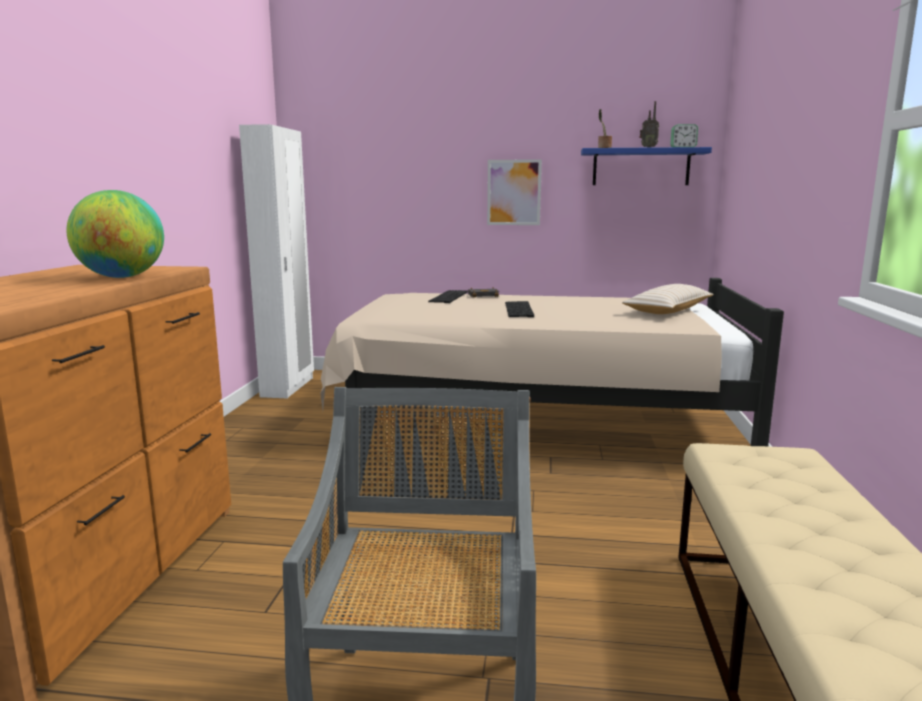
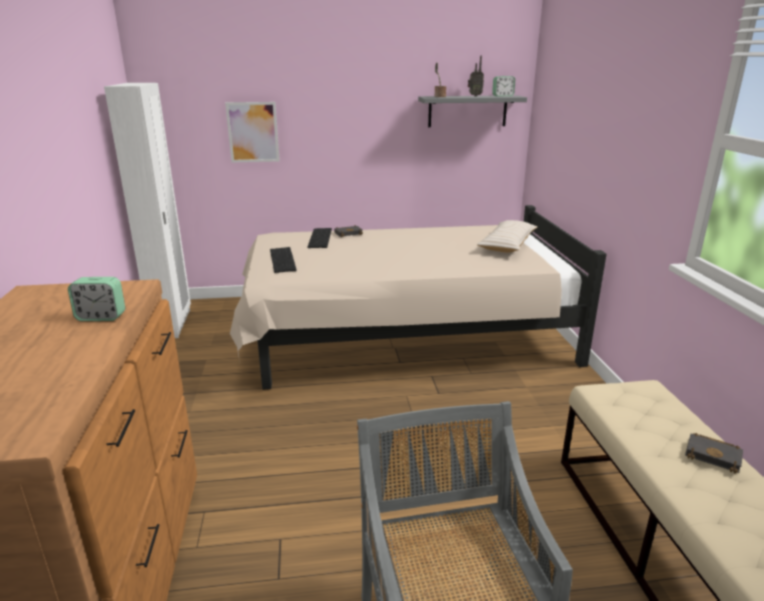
camera: 15 degrees left, 10 degrees up
(122, 277) = (101, 317): globe -> alarm clock
(514, 192) = (361, 134): picture -> picture (253, 132)
(520, 309) = (393, 253): keyboard -> keyboard (284, 260)
(641, 167) = (467, 111): blue shelf -> grey shelf
(852, 523) = (714, 456): none -> black book

